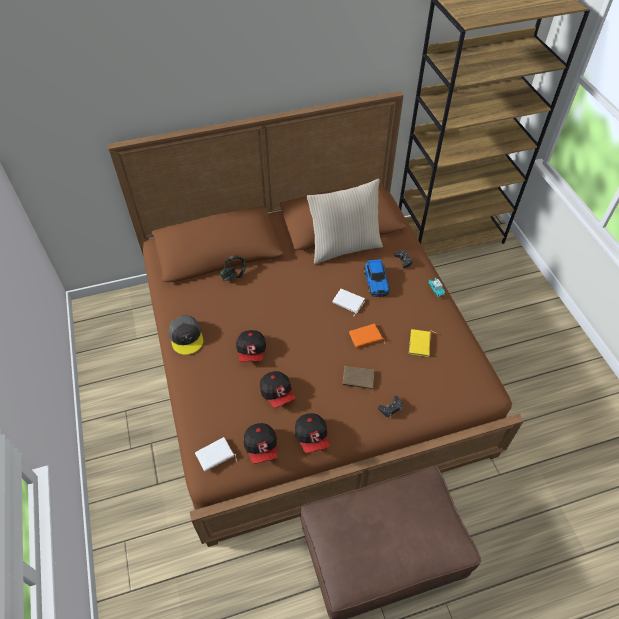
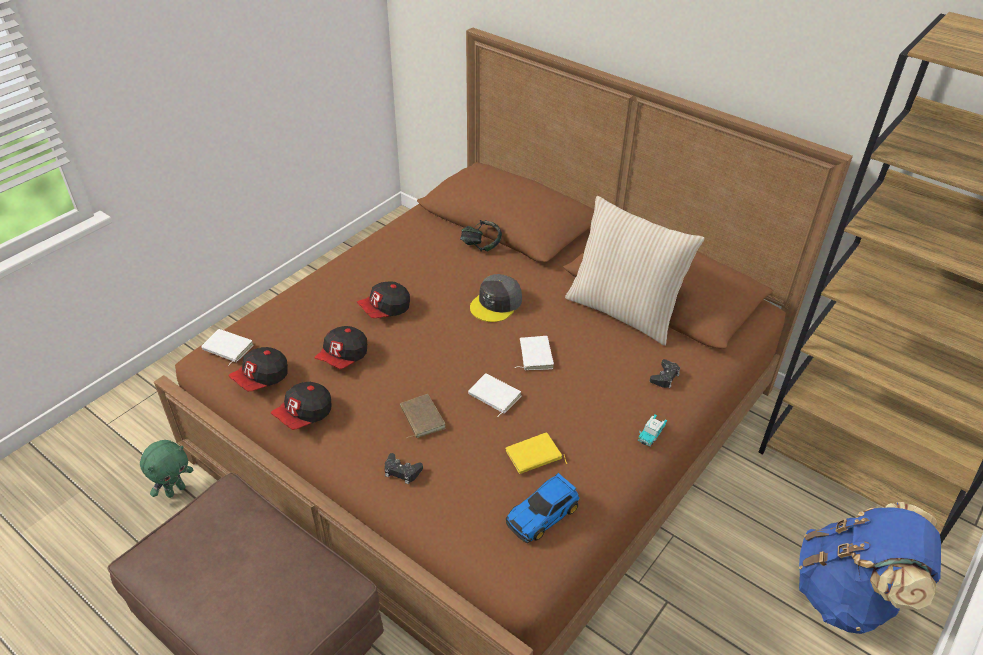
camera: 55 degrees right, 10 degrees down
(186, 337) = (364, 255): grey cap -> grey cap (496, 303)
(232, 564) = (175, 490): none -> green plush toy
(365, 338) = (493, 396): orange book -> white book
(376, 281) = (597, 365): toy car -> toy car (543, 513)
(508, 289) = (848, 595): none -> blue backpack

